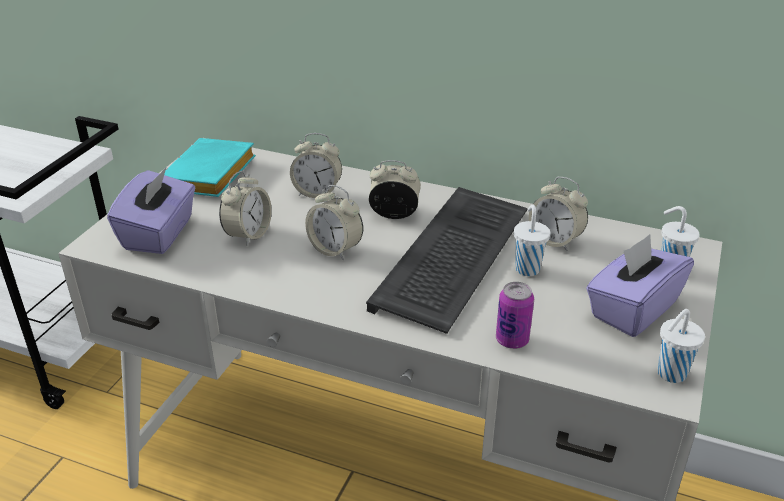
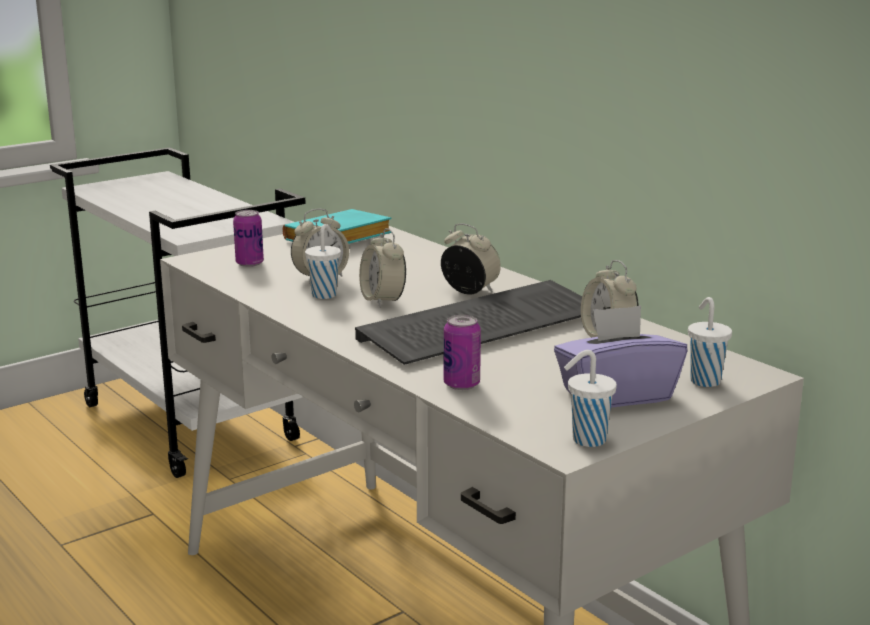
camera: 30 degrees right, 15 degrees down
(159, 233) = (249, 263): purple tissue box -> can
(317, 192) = (418, 266): alarm clock -> none
(527, 268) = (548, 348): white cup -> white cup (325, 295)

